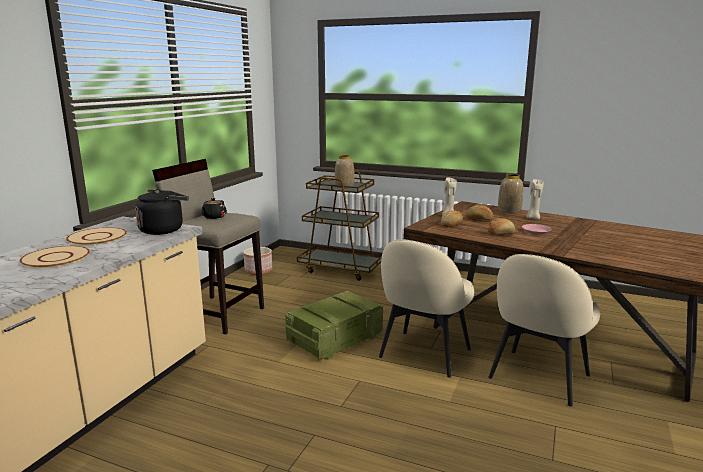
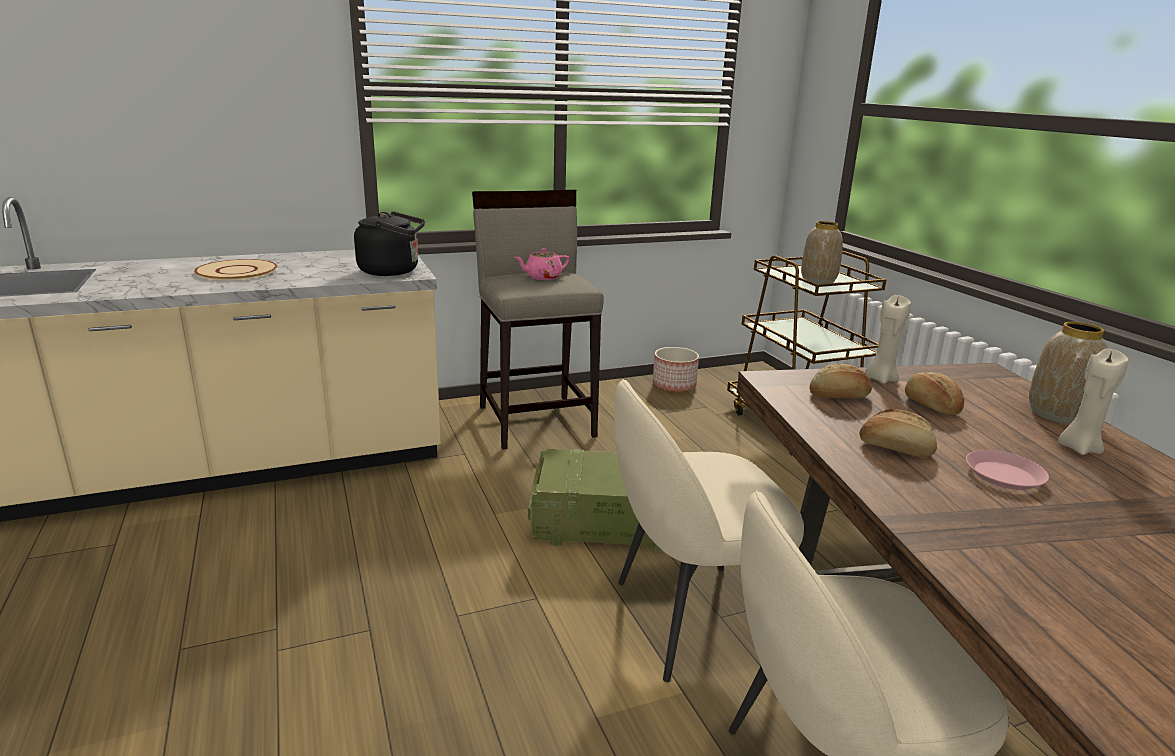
camera: 45 degrees right, 5 degrees up
(97, 237) = (323, 262): beige plate -> none
(214, 217) = (542, 277): black teapot -> pink teapot

